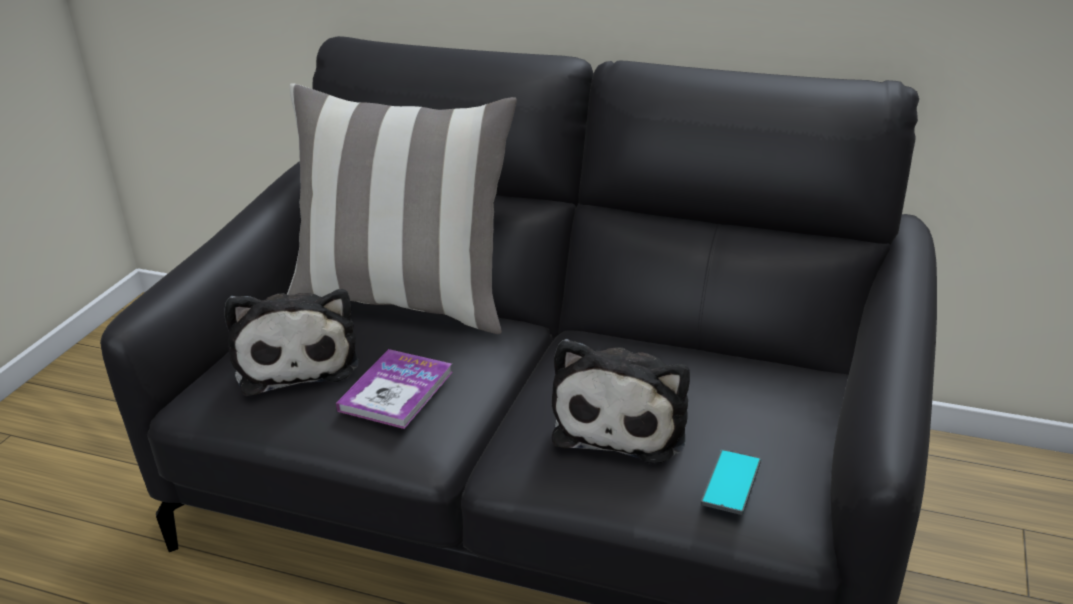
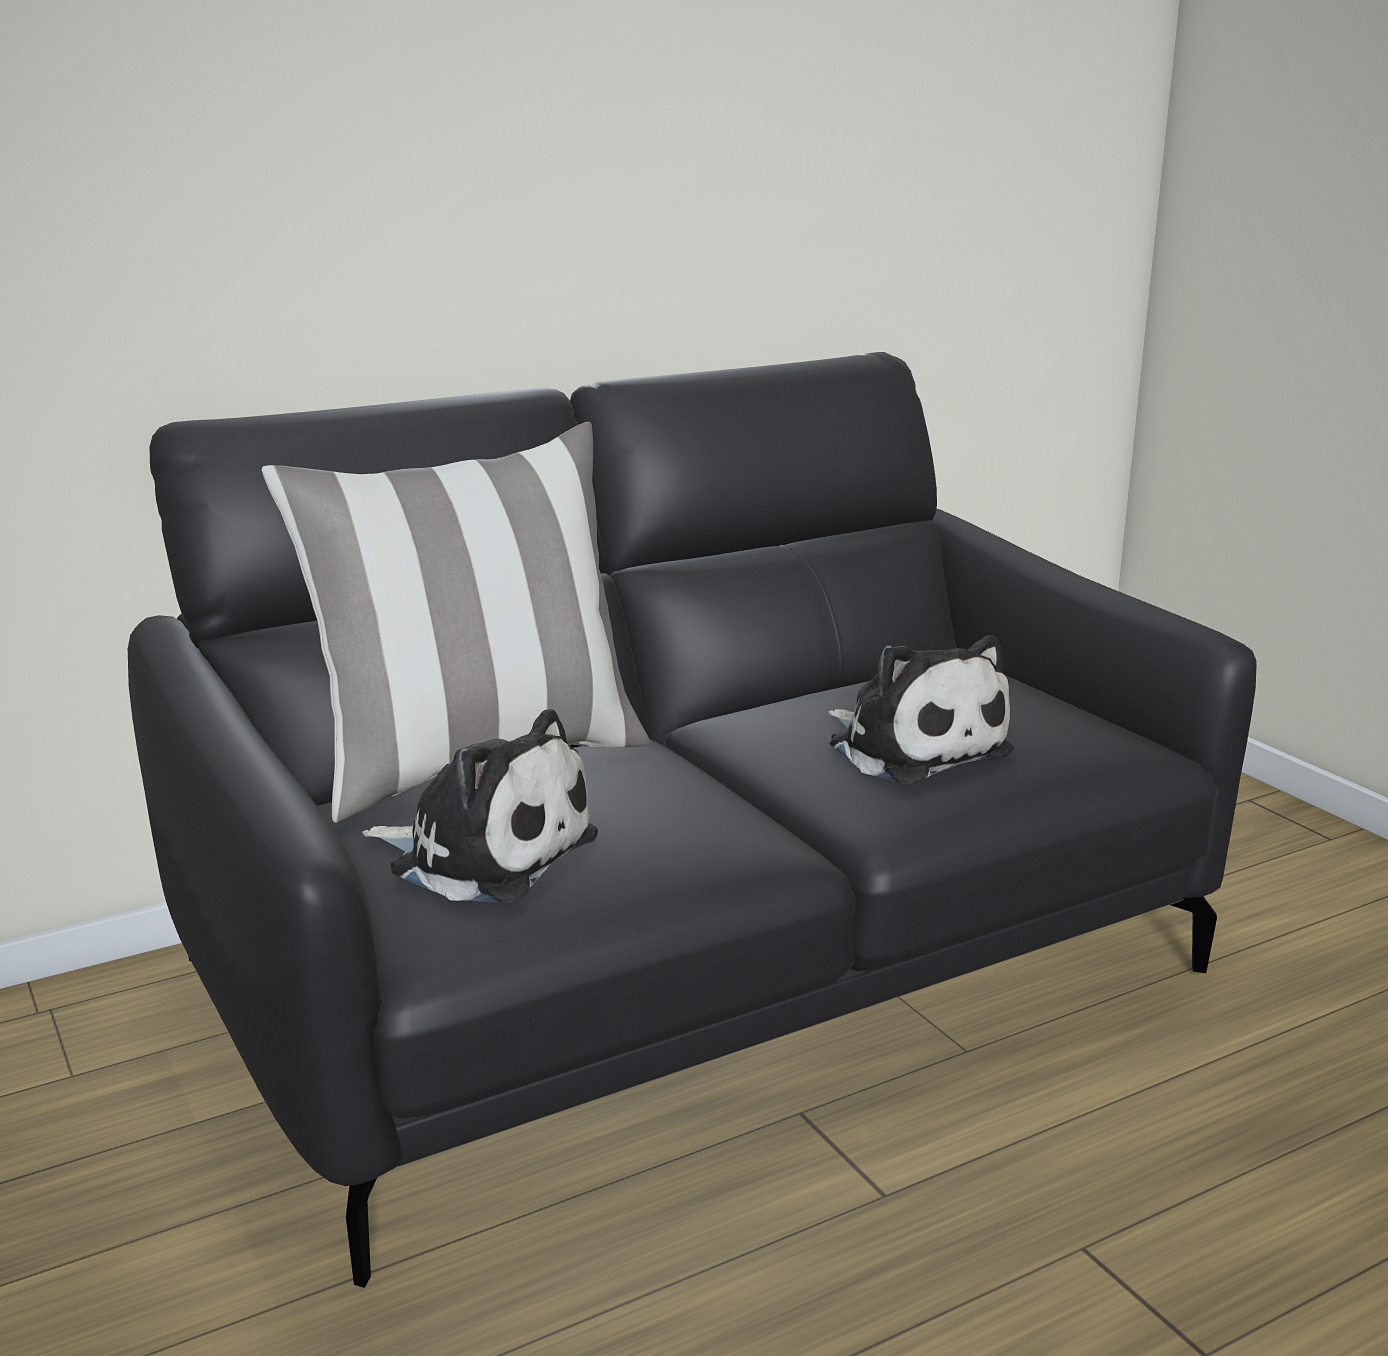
camera: 50 degrees left, 10 degrees down
(396, 391) = (669, 821): book -> none
(731, 482) = (1076, 741): phone -> none

